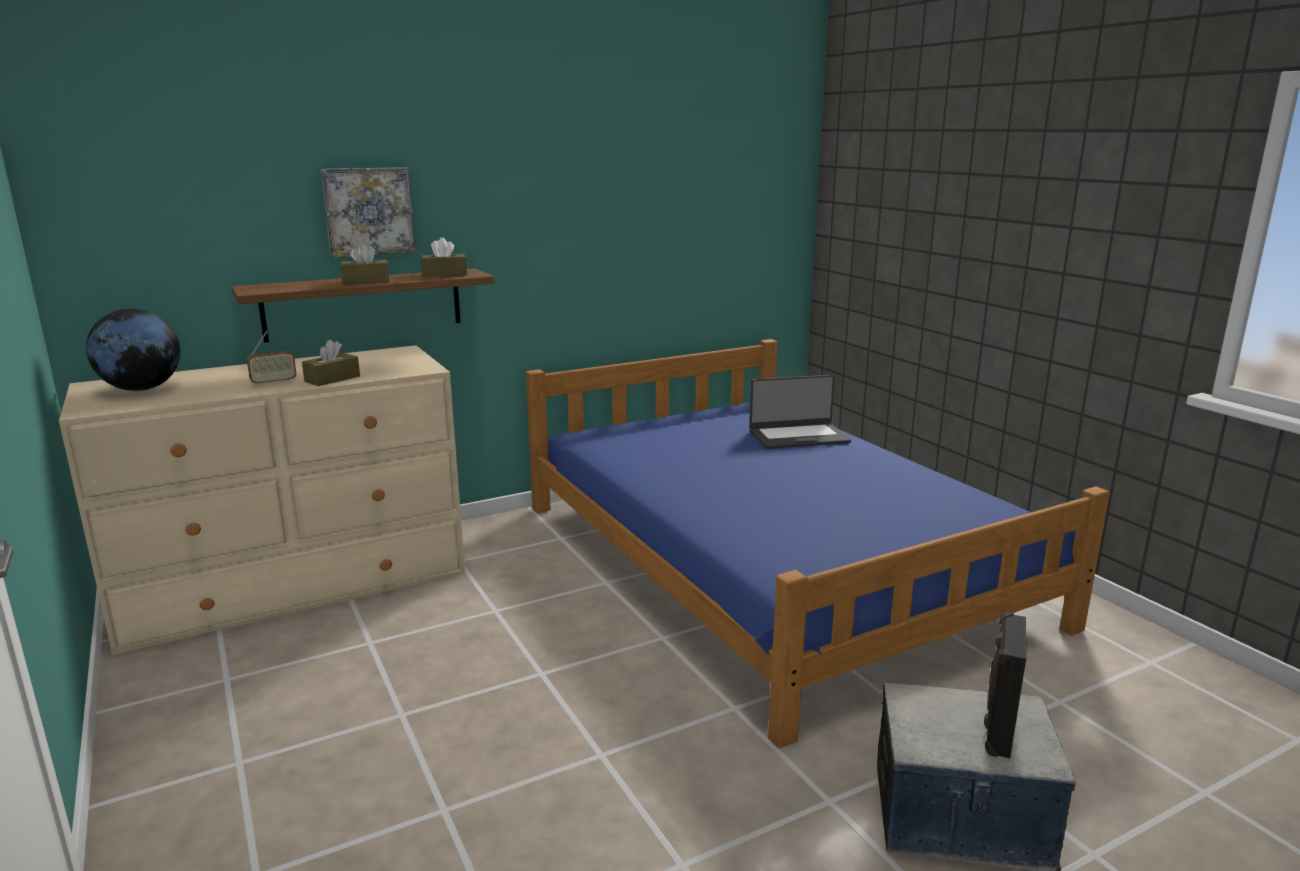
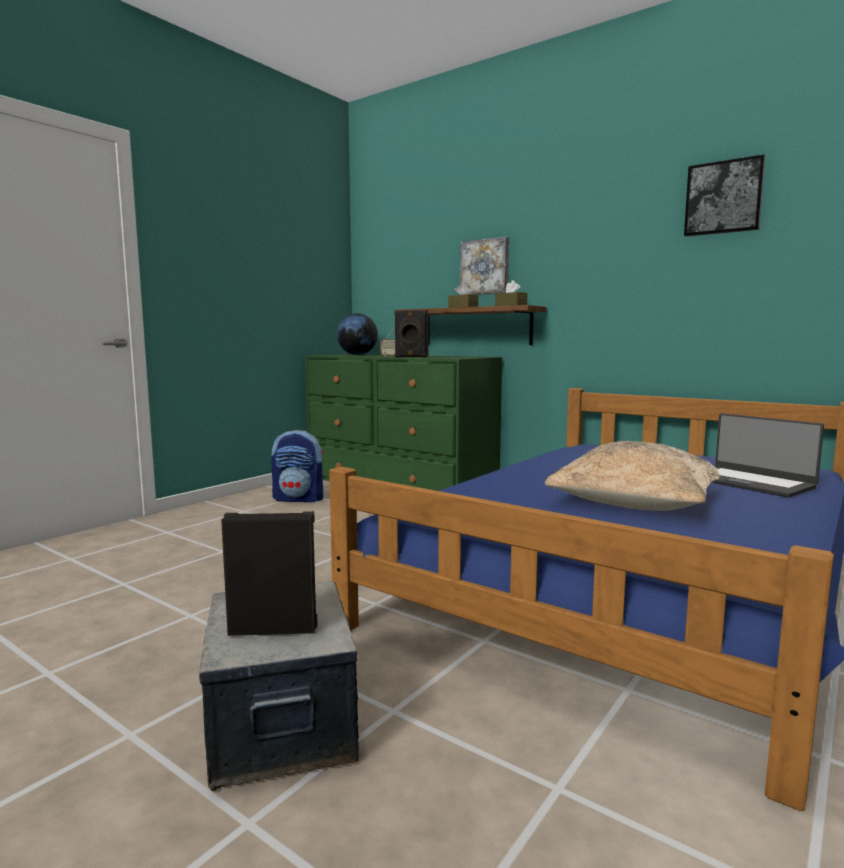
camera: 65 degrees right, 10 degrees down
(248, 689) = (299, 499): none -> backpack
(296, 582) = (400, 483): beige dresser -> green dresser
(332, 379) = (411, 357): brown tissue box -> black speaker
(663, 145) = (724, 198): none -> picture
(823, 488) = (634, 499): none -> beige pillow

